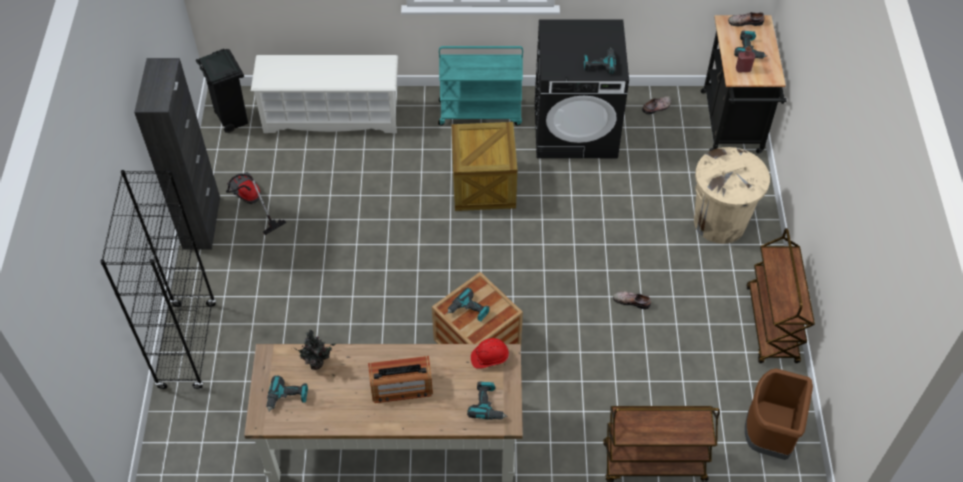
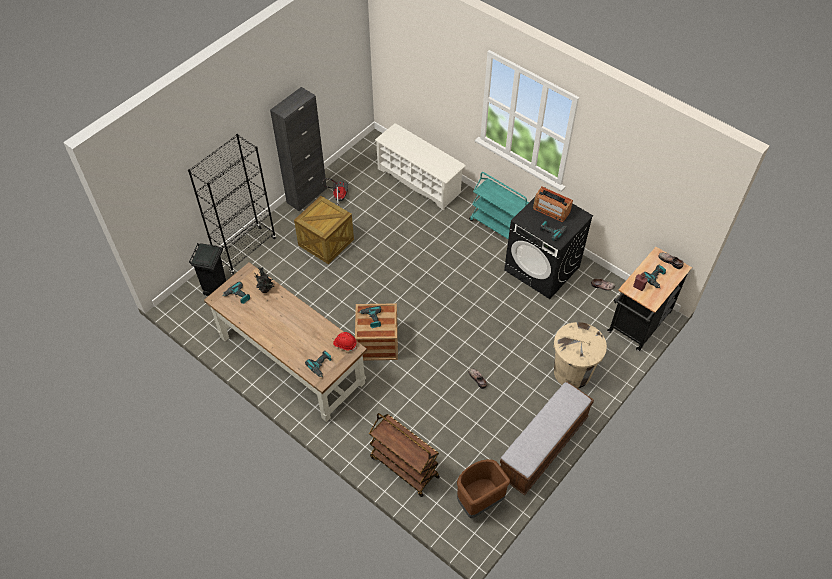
camera: 40 degrees right, 0 degrees up
(232, 119) = (369, 152): black trash can -> black trash can (216, 288)
(401, 387) = (291, 328): radio -> radio (551, 210)
(483, 185) = (461, 266): crate -> crate (326, 242)
(772, 325) = (543, 447): brown cart -> bench

